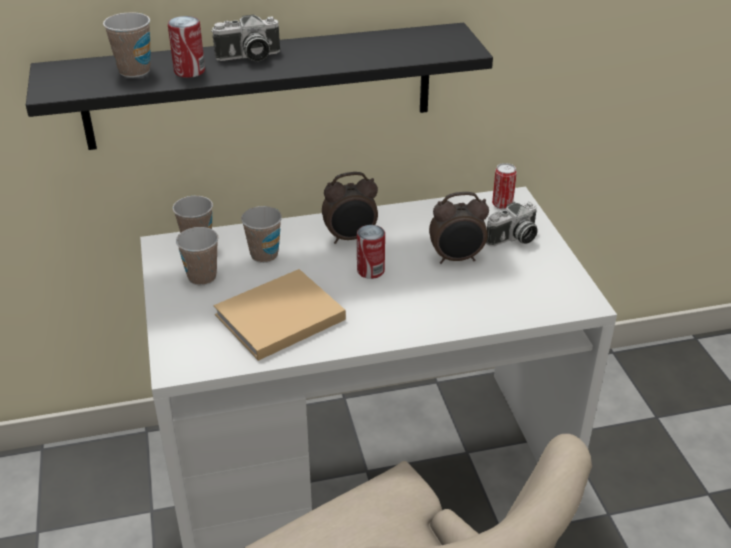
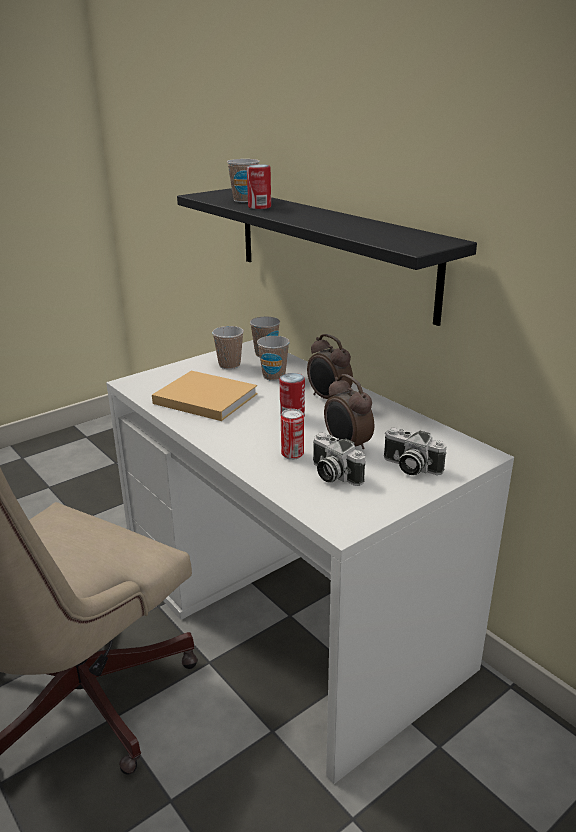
camera: 65 degrees right, 10 degrees down
(248, 57) = (301, 212): camera -> camera (332, 474)
(502, 204) = (462, 450): can -> can (292, 455)

